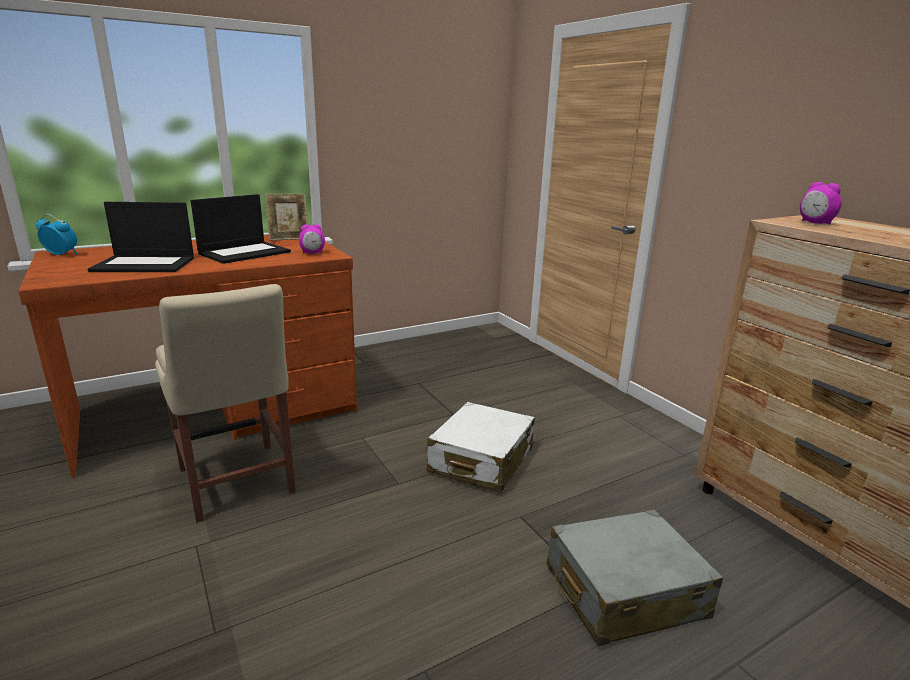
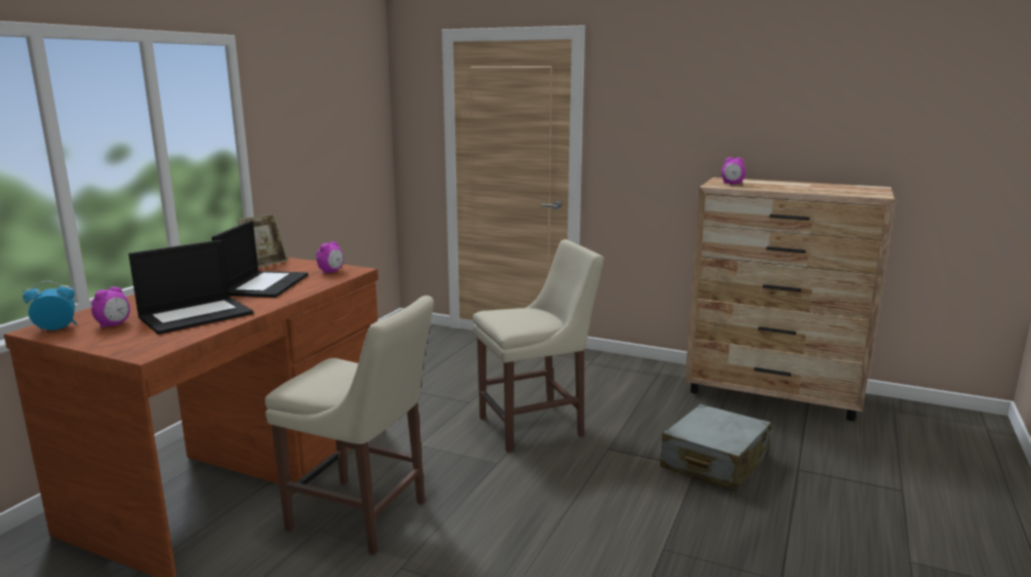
camera: 35 degrees left, 5 degrees down
(90, 259) = (114, 325): none -> alarm clock
(481, 461) = (536, 426): white suitcase -> beige chair

